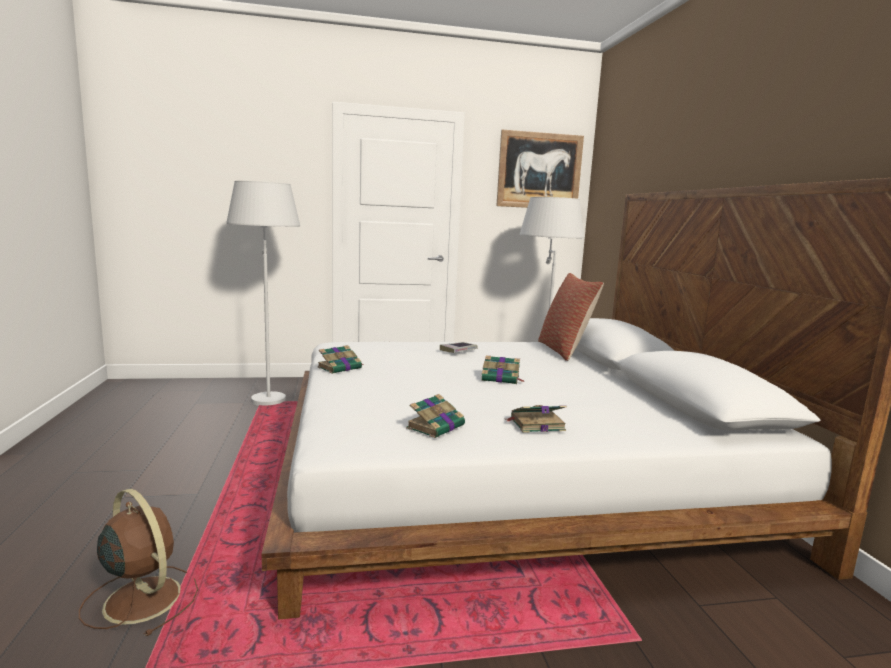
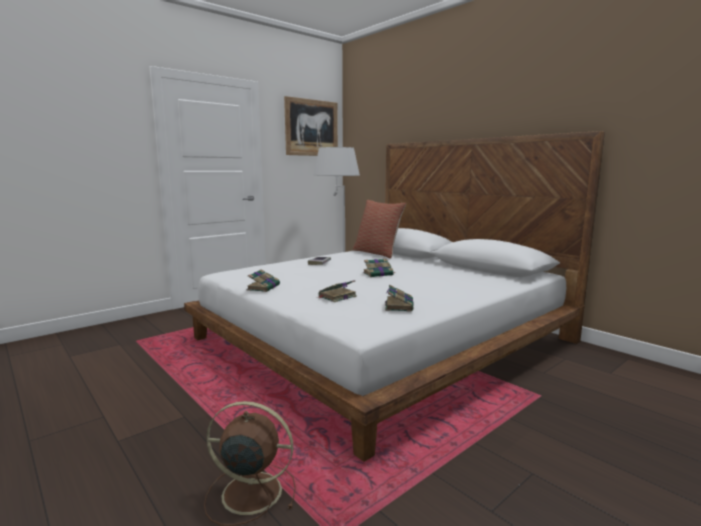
camera: 30 degrees left, 0 degrees up
(268, 394) = (133, 334): white floor lamp -> none
(536, 424) = (444, 293): book -> book (336, 297)

